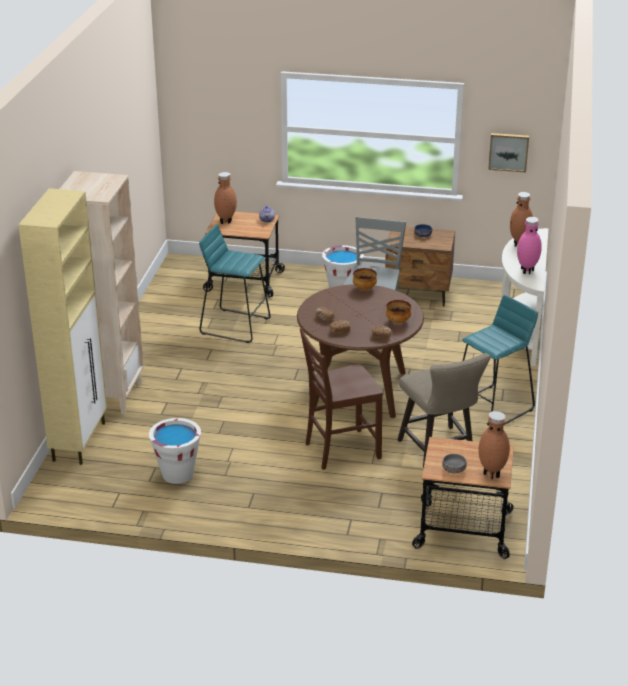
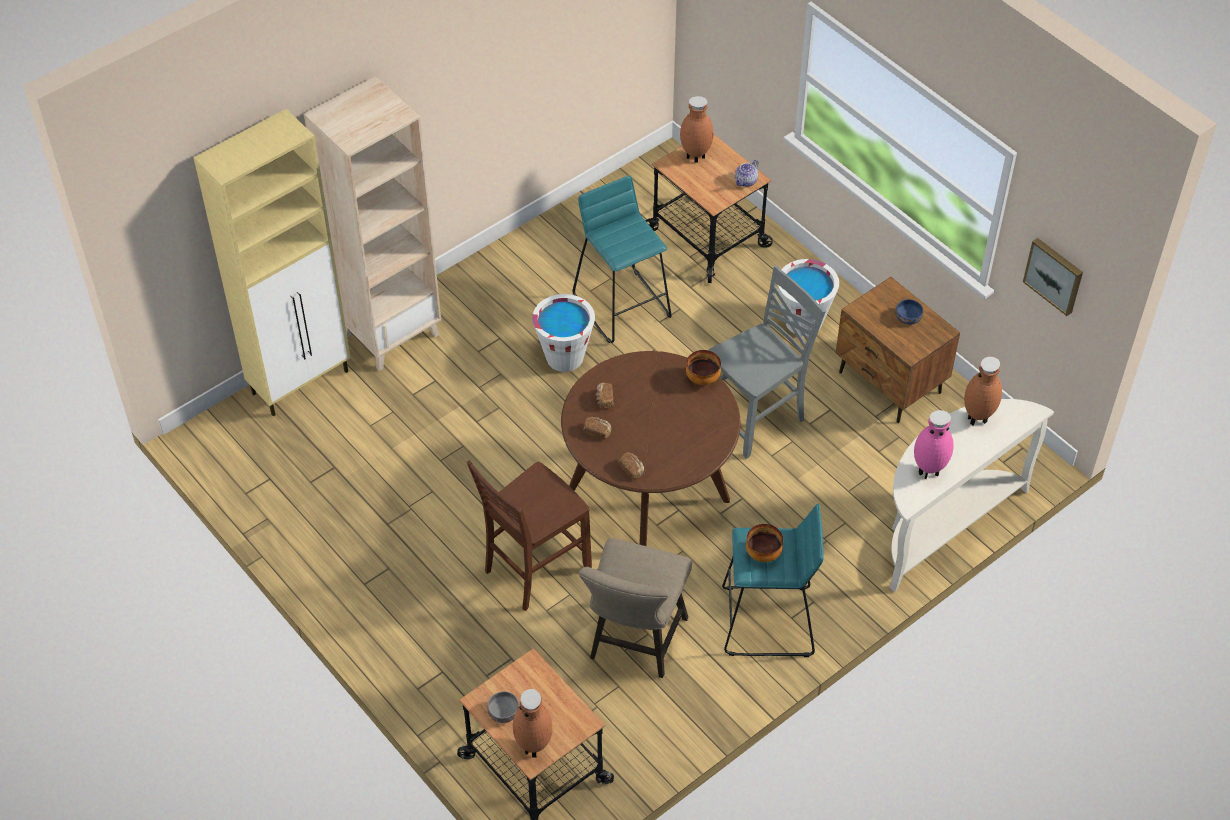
camera: 40 degrees right, 20 degrees up
(177, 474) = (345, 491): white bucket -> white bucket (564, 357)
(340, 450) = (534, 569): brown chair -> brown chair turned 60 degrees counterclockwise
(398, 321) = (678, 457): bowl -> bowl (763, 553)

